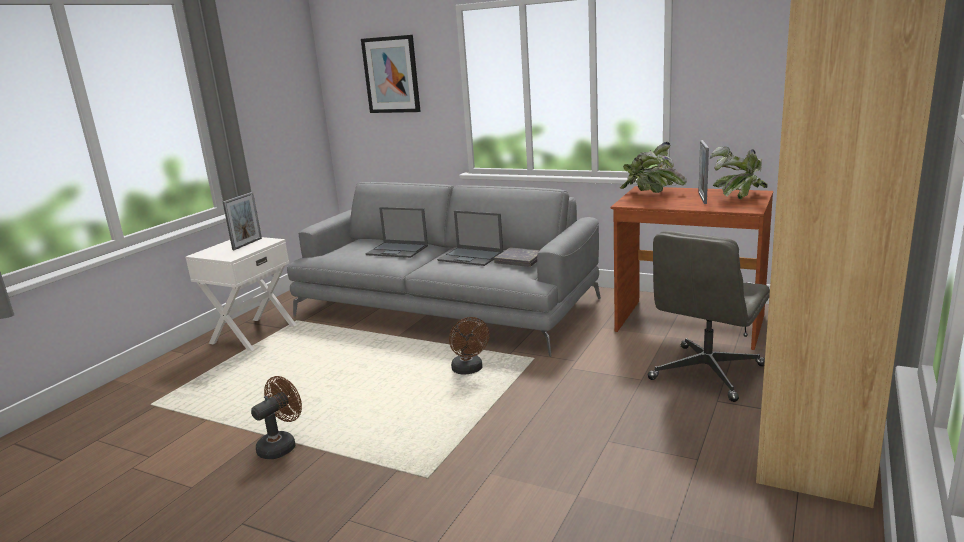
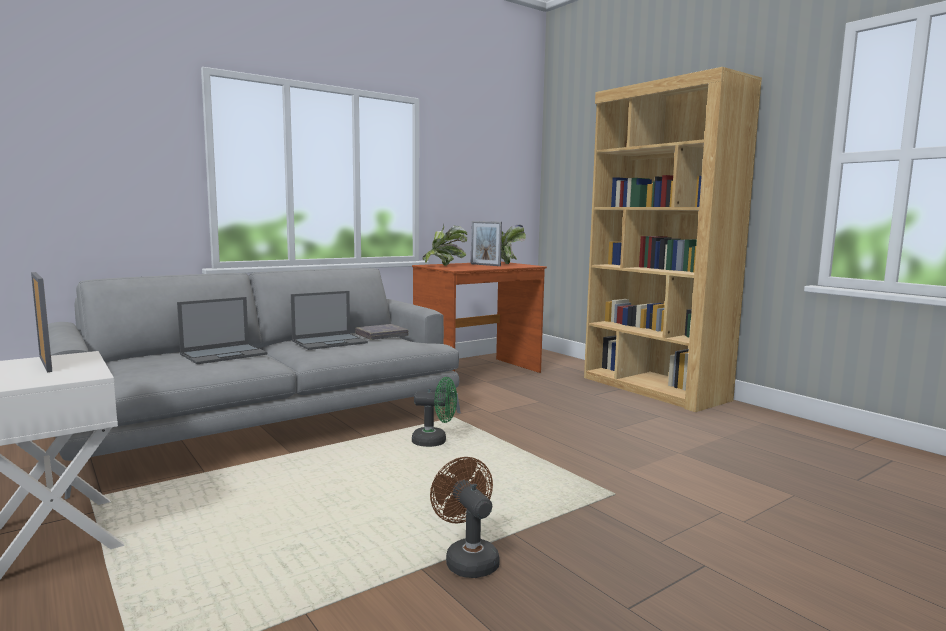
camera: 65 degrees left, 10 degrees down
(391, 75) = (87, 136): picture -> none
(469, 370) = (435, 441): brown fan -> green fan
(706, 373) = (555, 387): grey office chair -> none

